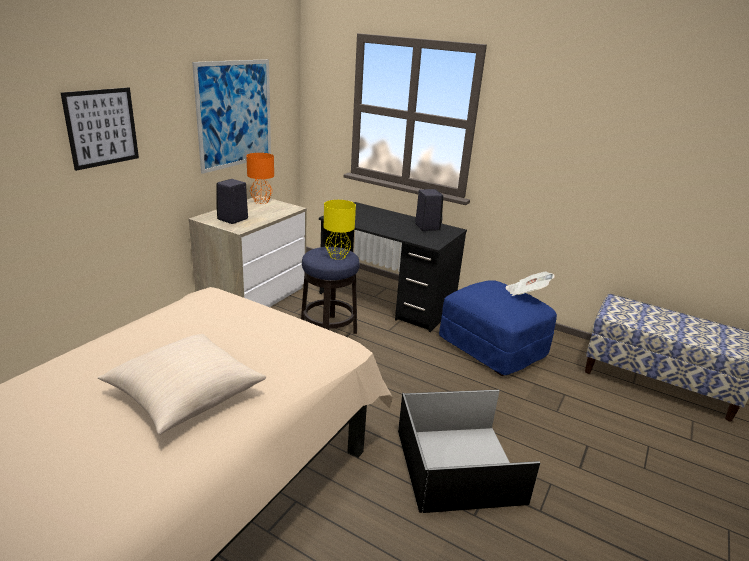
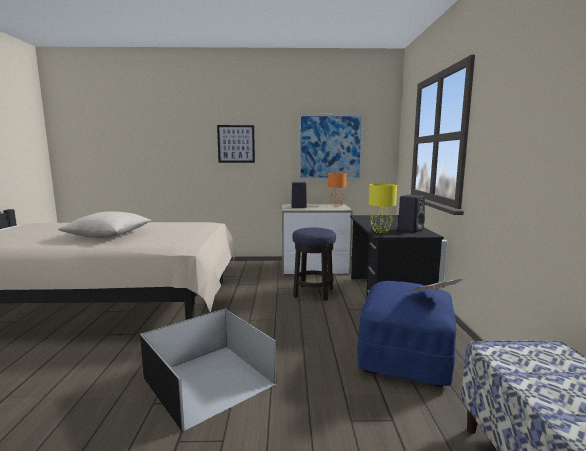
camera: 60 degrees right, 15 degrees down
(337, 256) = (314, 231): yellow table lamp -> yellow table lamp (380, 231)

